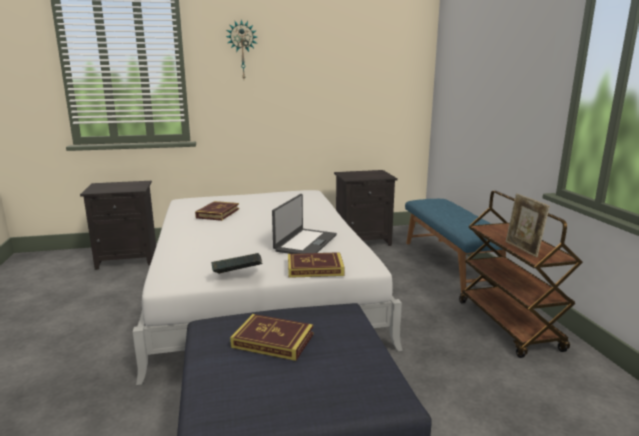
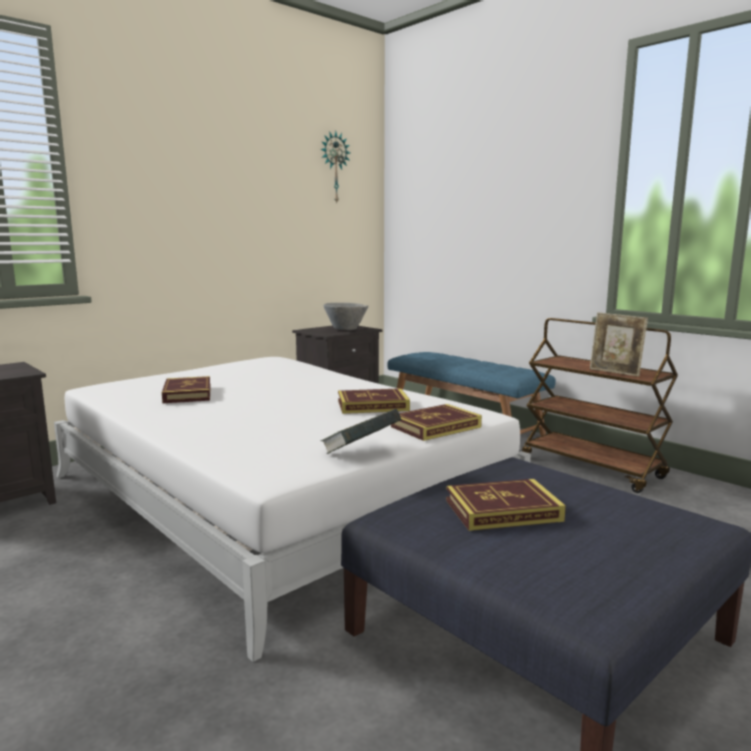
camera: 30 degrees left, 5 degrees down
(242, 50) = (156, 156): wall clock -> wall clock (334, 167)
(305, 243) = (373, 406): laptop -> book
(370, 176) = (346, 329): none -> grey bowl

